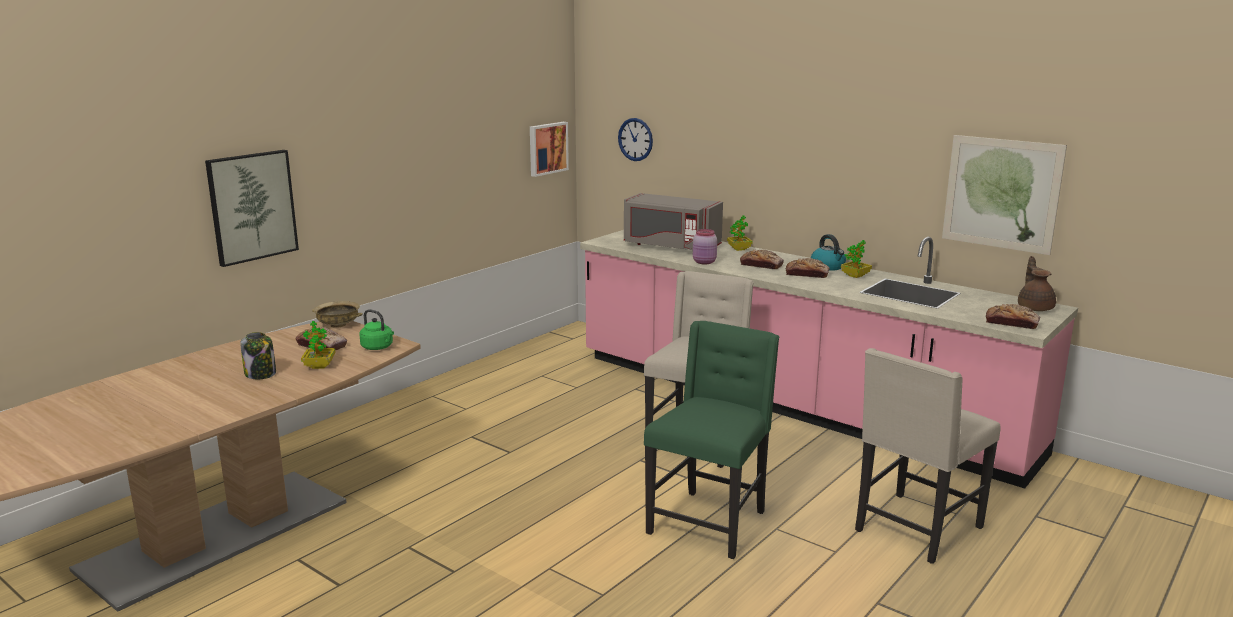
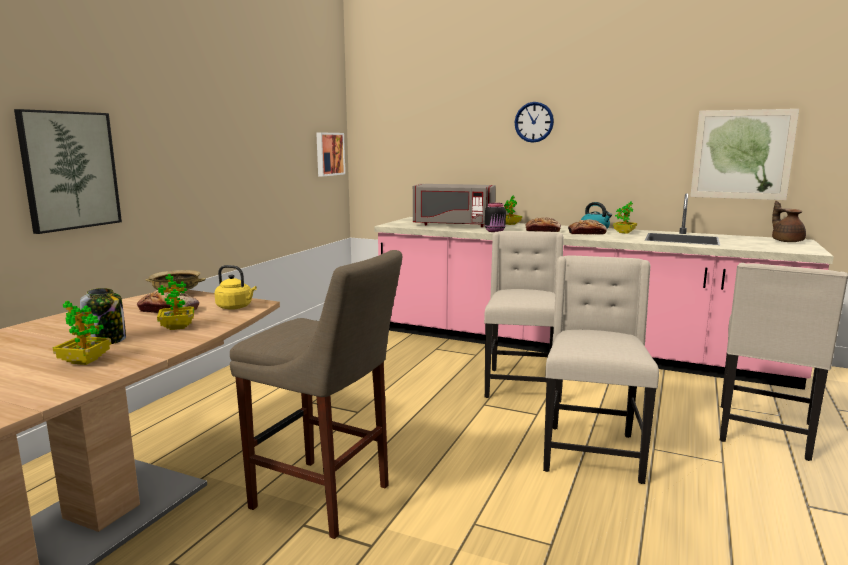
camera: 15 degrees left, 5 degrees down
(238, 394) = (84, 361): none -> potted plant
(378, 347) = (236, 307): green kettle -> yellow kettle
(437, 529) = (326, 499): none -> beige stool
(635, 139) = (405, 144): wall clock -> wall clock (534, 122)
(704, 262) = (495, 231): pink jar -> black jar
(709, 522) = (591, 451): green chair -> beige chair
(1011, 323) = (790, 249): bread -> none

